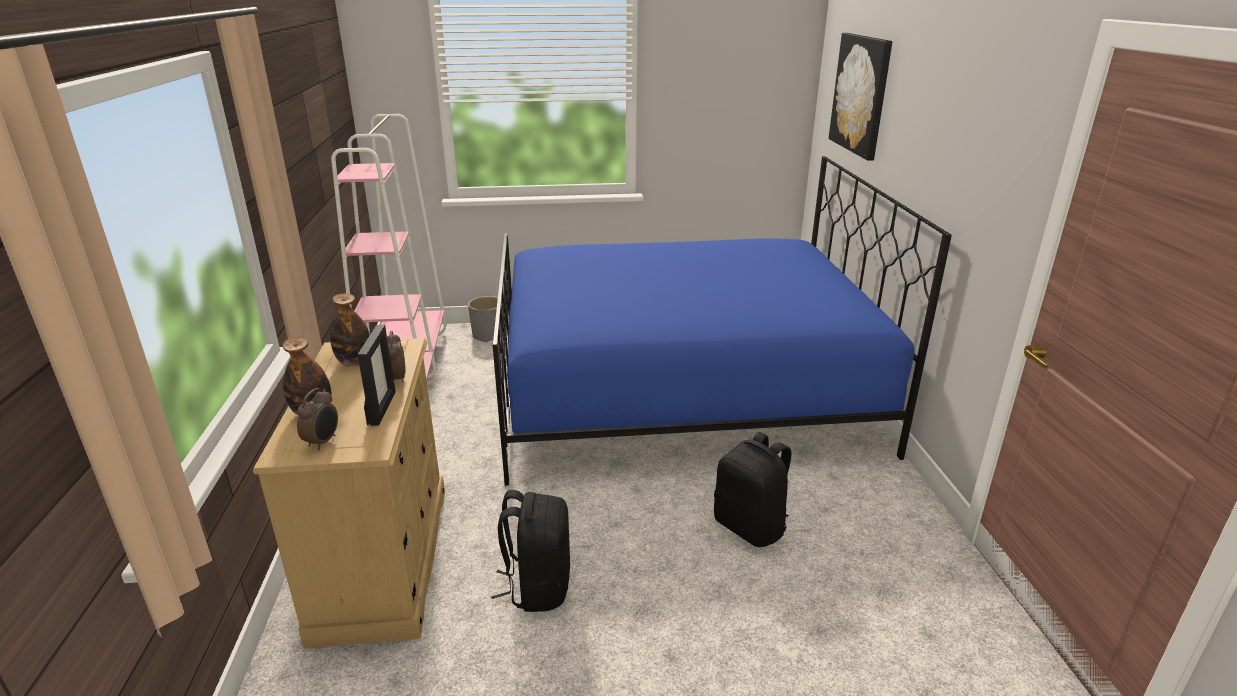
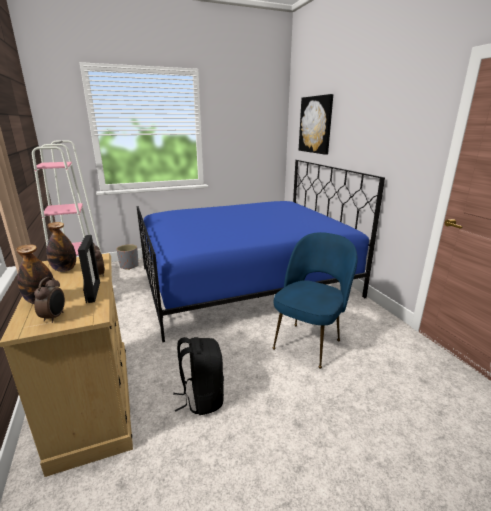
camera: 15 degrees left, 5 degrees down
(751, 527) = (309, 342): black backpack -> blue chair

